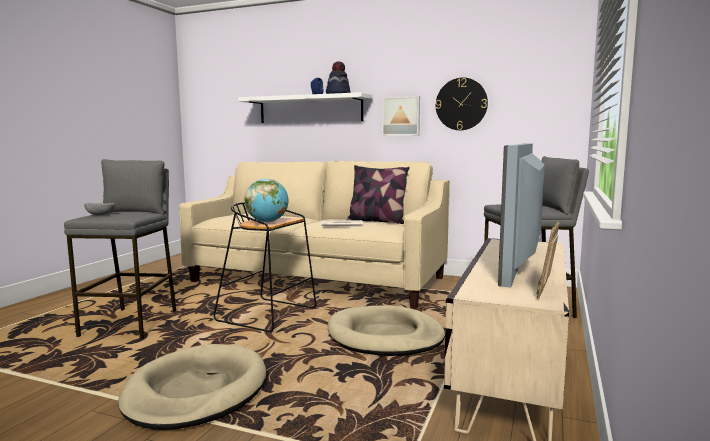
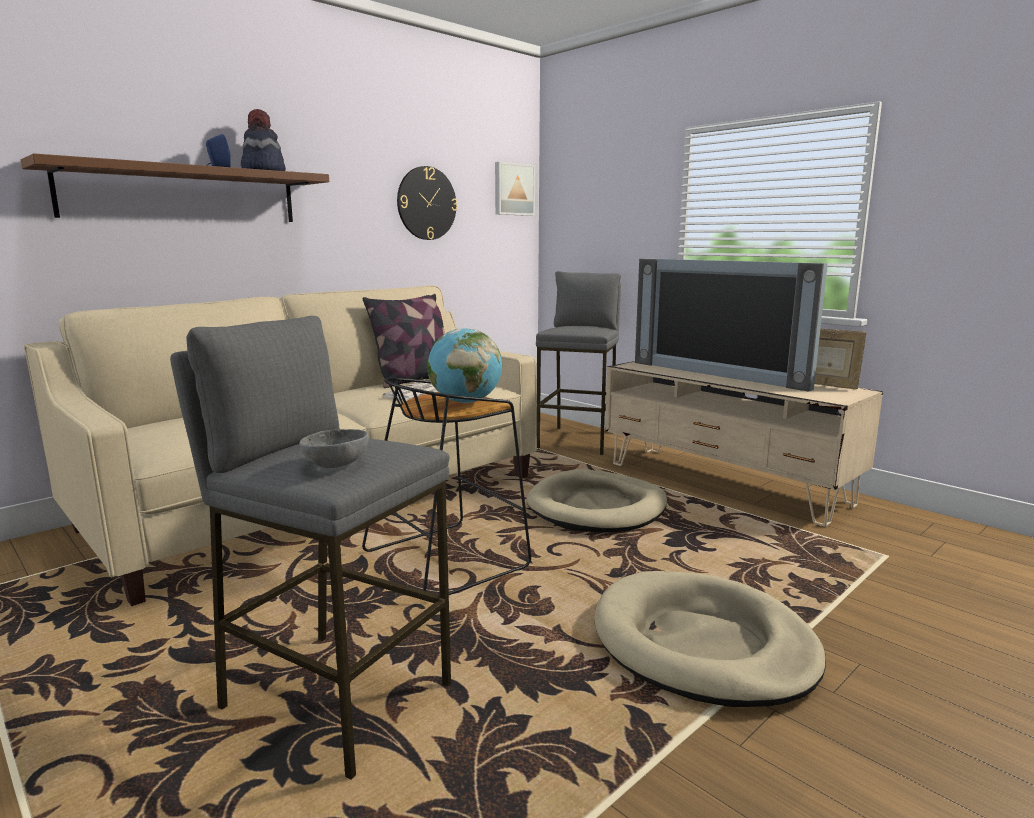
camera: 65 degrees left, 5 degrees up
(310, 109) = (183, 195): white shelf -> brown shelf
(401, 116) = (351, 216): picture -> picture (513, 189)

